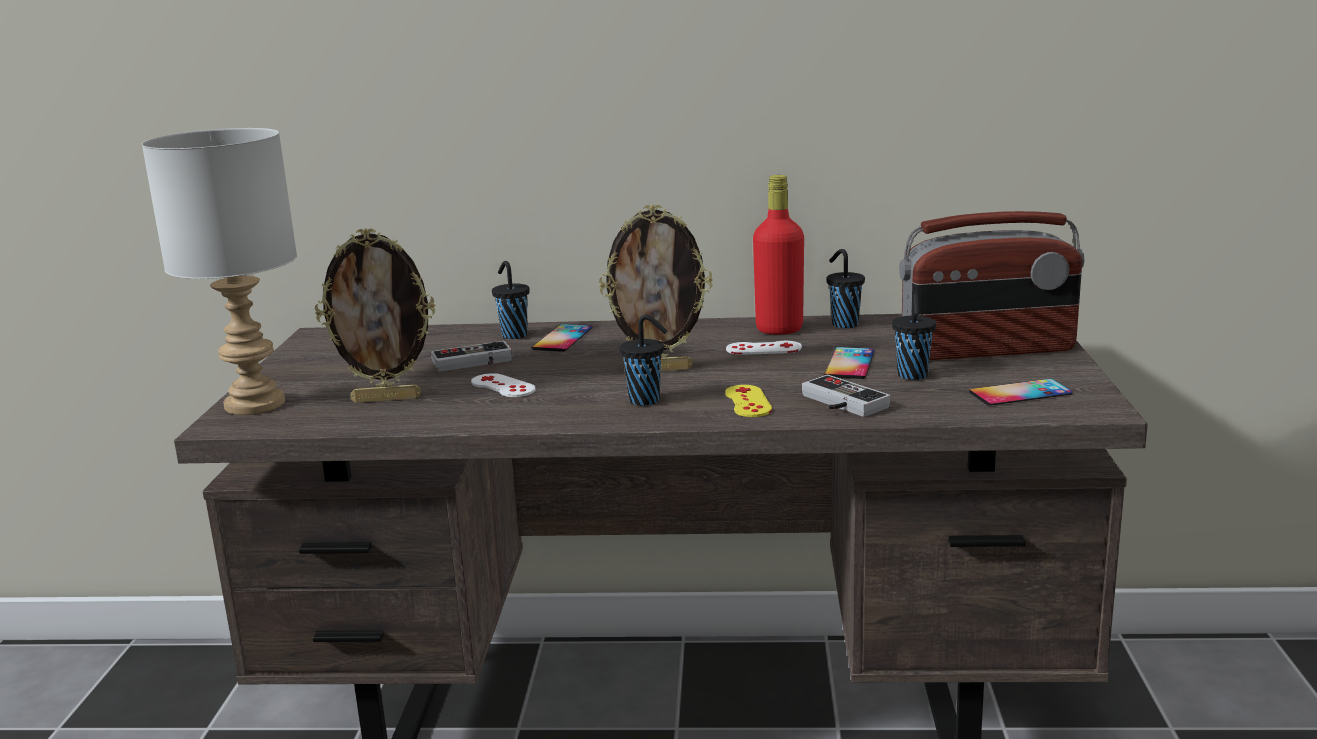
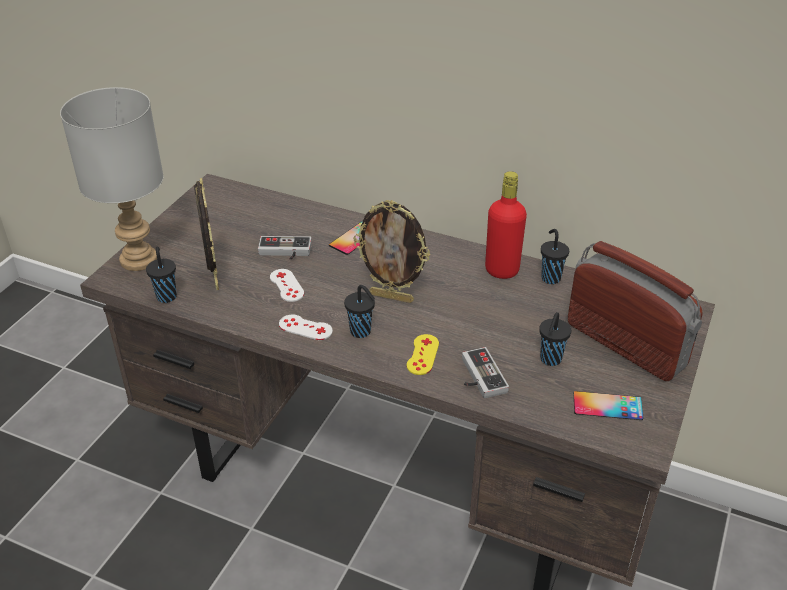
camera: 20 degrees right, 20 degrees up
(387, 399) = (213, 278): picture frame -> picture frame turned 120 degrees counterclockwise
(513, 335) = (327, 224): black cup -> black cup (166, 296)
(763, 348) = (475, 292): white game controller -> white game controller (305, 327)
(849, 364) = (519, 330): phone -> none
(987, 350) = (626, 344): radio -> radio turned 150 degrees counterclockwise

